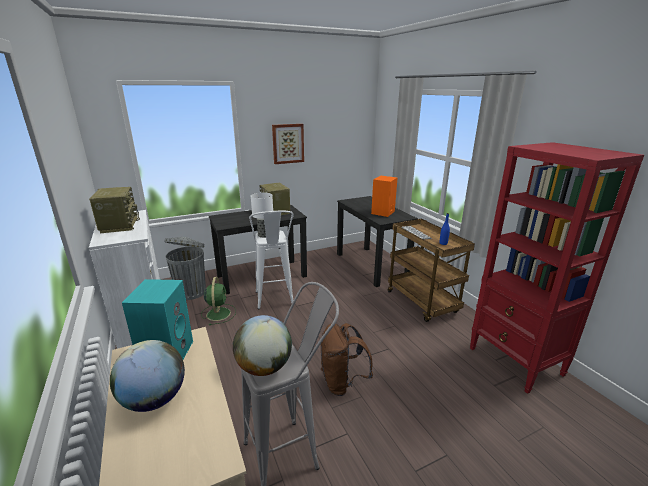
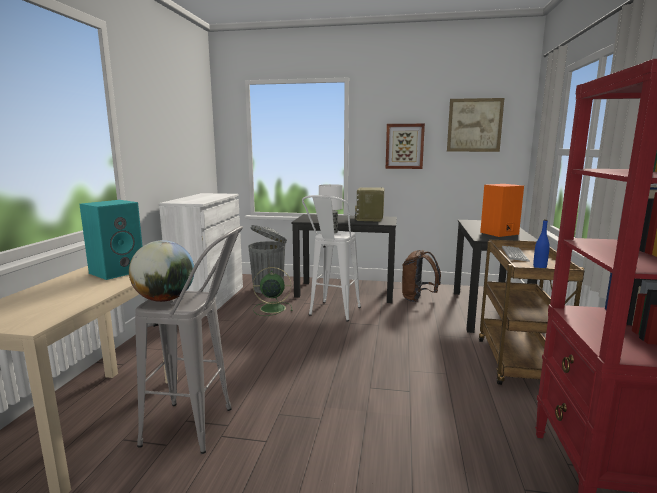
camera: 35 degrees right, 10 degrees down
(119, 225) = (201, 197): radio -> none
(154, 400) = (65, 288): globe -> none
(218, 313) = (271, 308): green fan -> green fan turned 120 degrees counterclockwise
(338, 123) = (474, 125): none -> picture
(342, 382) = (316, 399): brown backpack -> brown backpack (418, 299)

